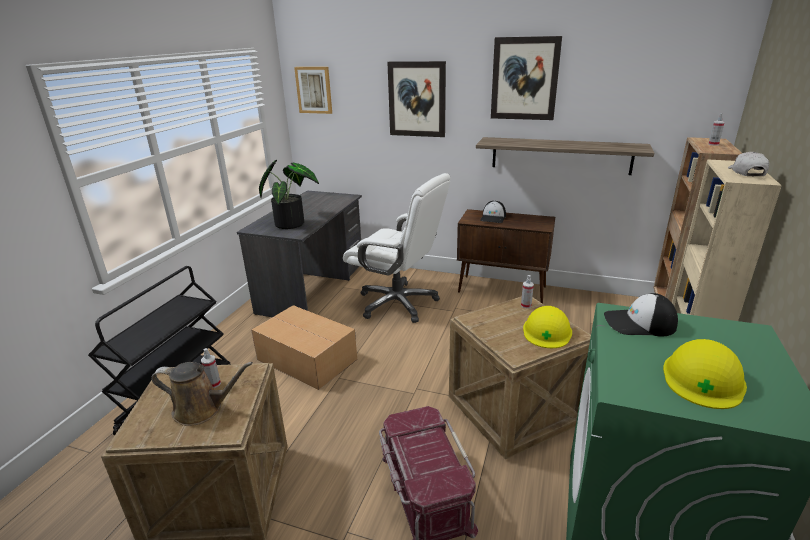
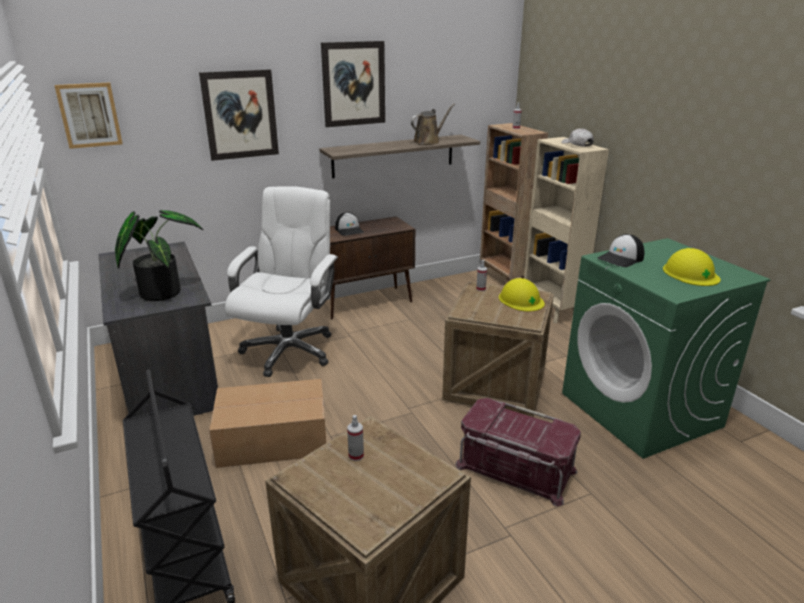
camera: 45 degrees left, 0 degrees up
(202, 409) = (387, 476): brown watering can -> brown watering can (428, 142)
(398, 303) = (289, 350): white office chair -> white office chair turned 60 degrees counterclockwise

